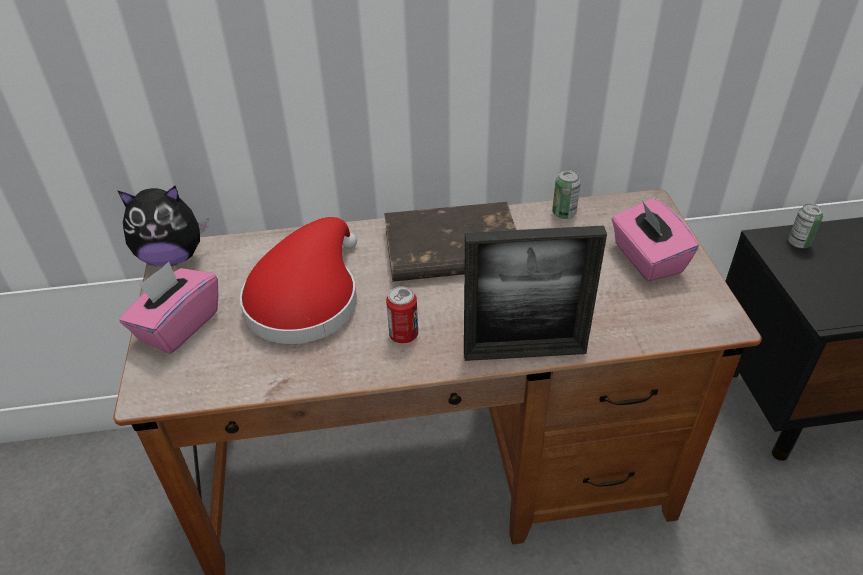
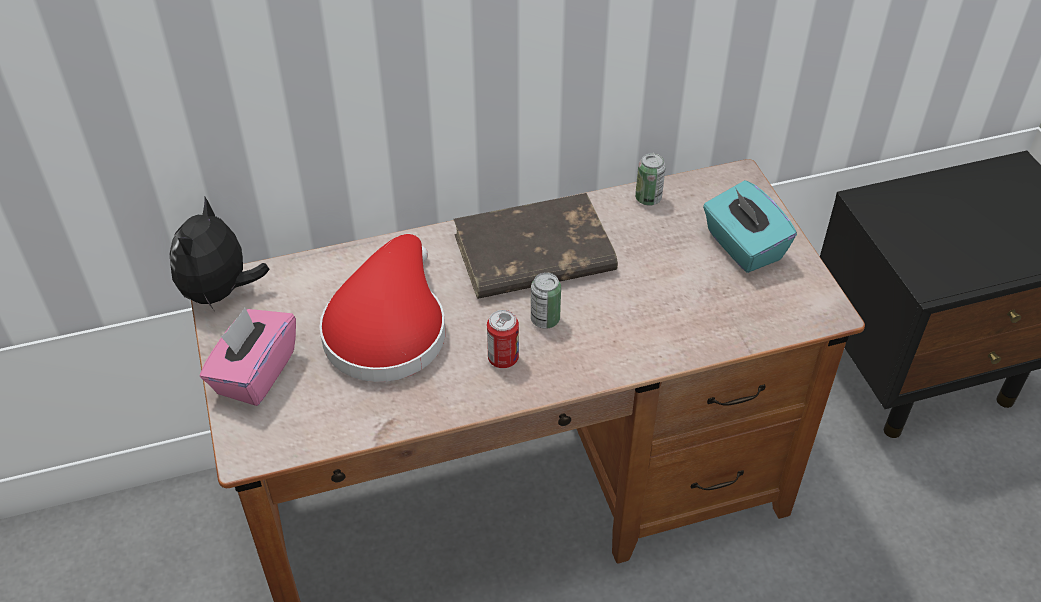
camera: 10 degrees left, 5 degrees up
(172, 257) = (220, 292): plush toy -> plush toy turned 120 degrees clockwise
(524, 352) = (632, 365): picture frame -> none
(646, 259) = (743, 246): pink tissue box -> turquoise tissue box
(799, 243) = (898, 202): can -> can (545, 319)

